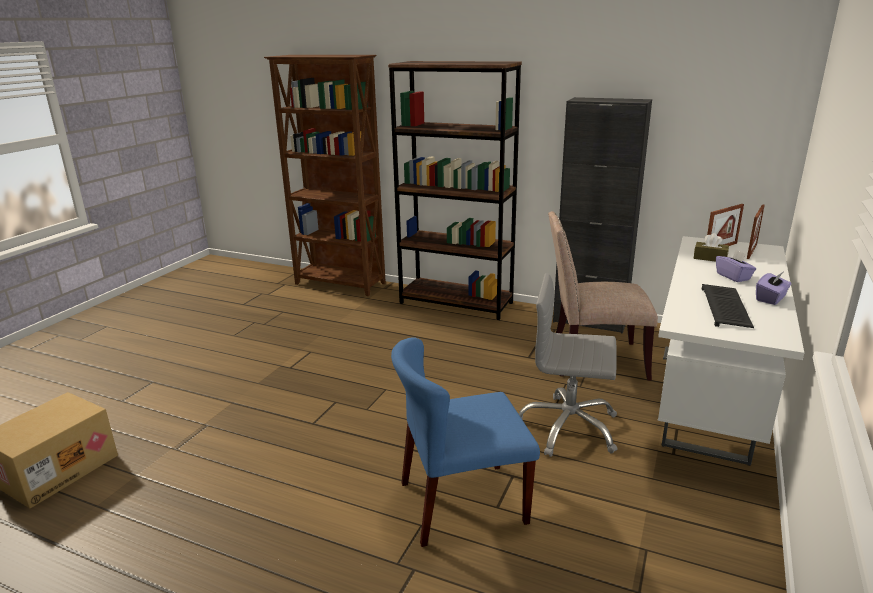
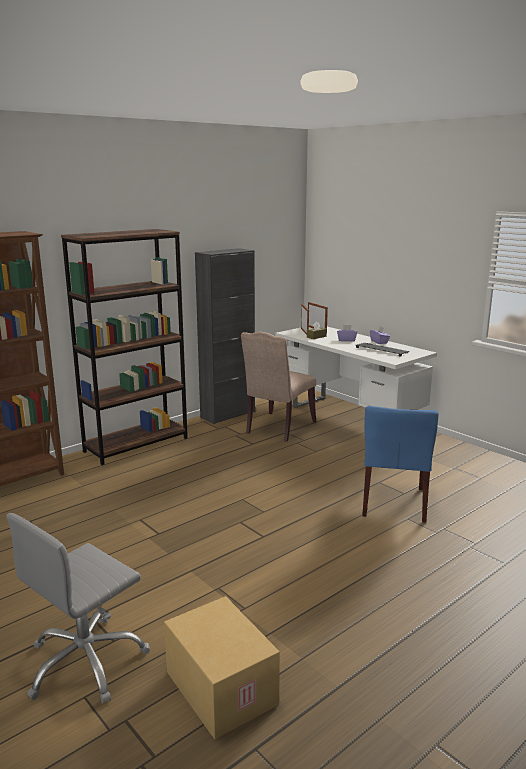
camera: 65 degrees left, 5 degrees down
(568, 427) = (343, 455): grey office chair -> grey office chair (86, 662)

